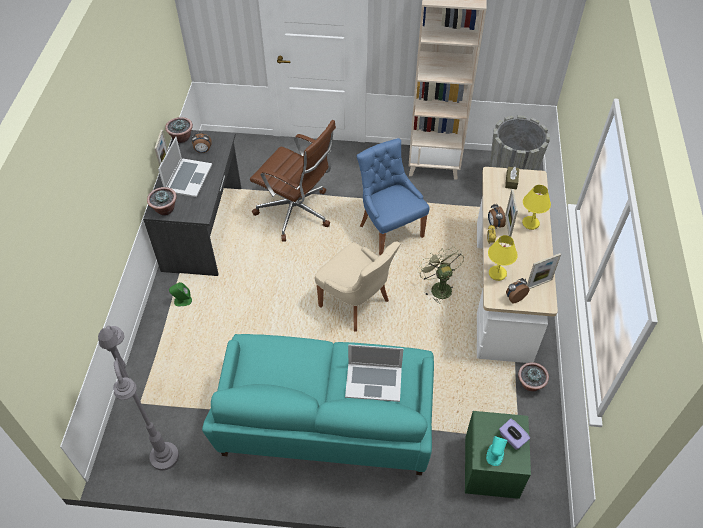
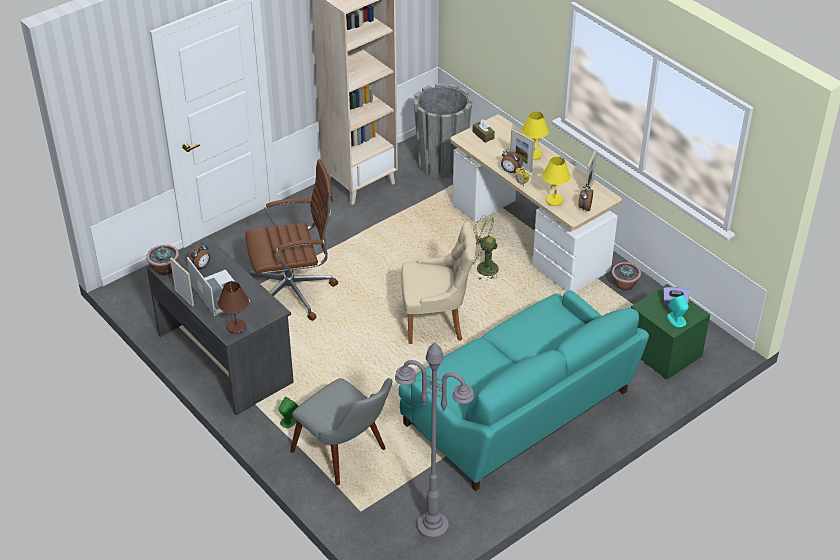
camera: 45 degrees left, 10 degrees down
(165, 209) = (236, 327): potted plant -> brown table lamp
(183, 355) = (347, 455): none -> grey chair
(373, 381) = (547, 335): laptop -> none
(389, 230) = (390, 254): blue chair -> none

